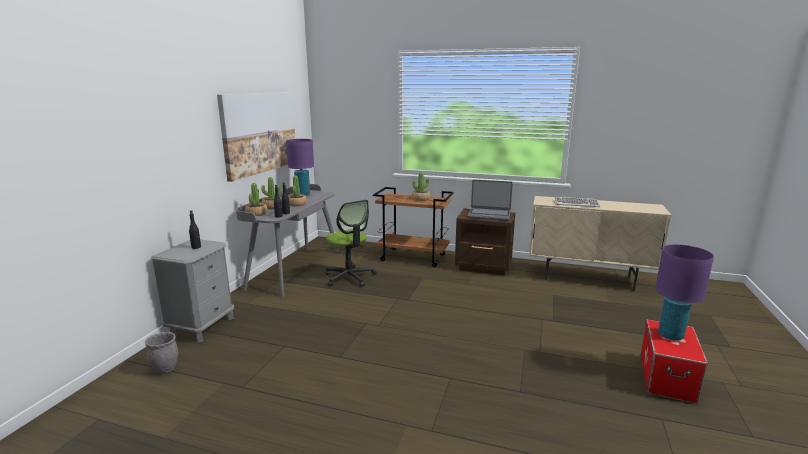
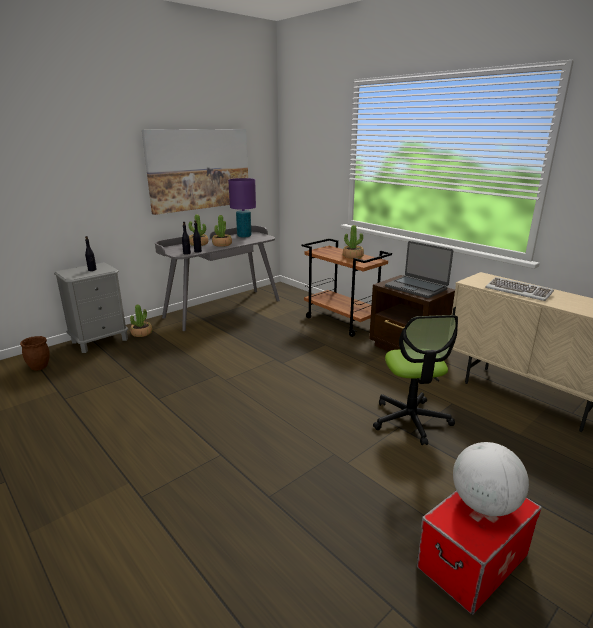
camera: 30 degrees right, 5 degrees up
(166, 369) = (40, 367): grey planter -> brown planter
(256, 213) = (175, 248): potted plant -> potted plant (141, 333)
(349, 277) = (258, 327): office chair -> office chair (411, 420)
(670, 335) = (484, 504): purple table lamp -> globe

